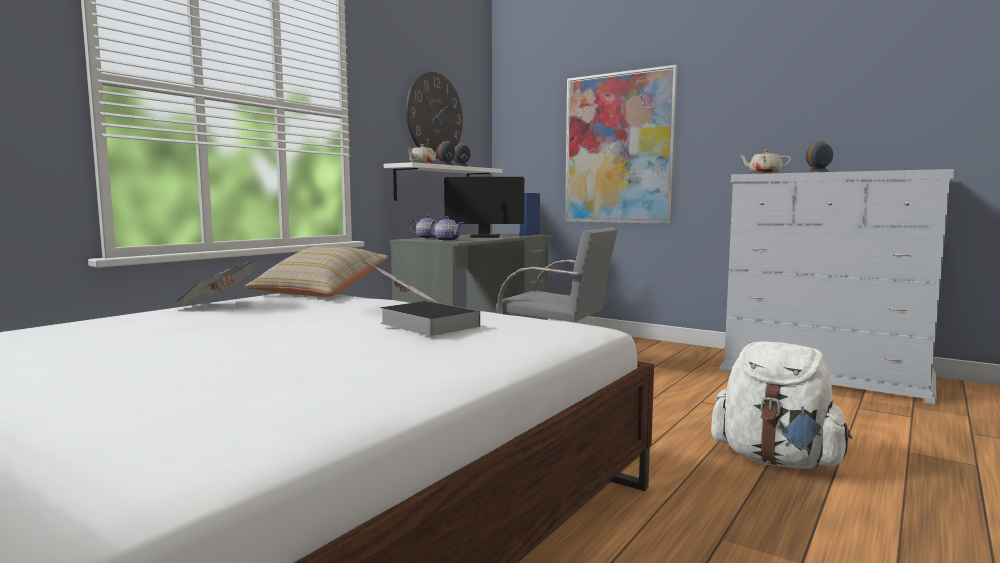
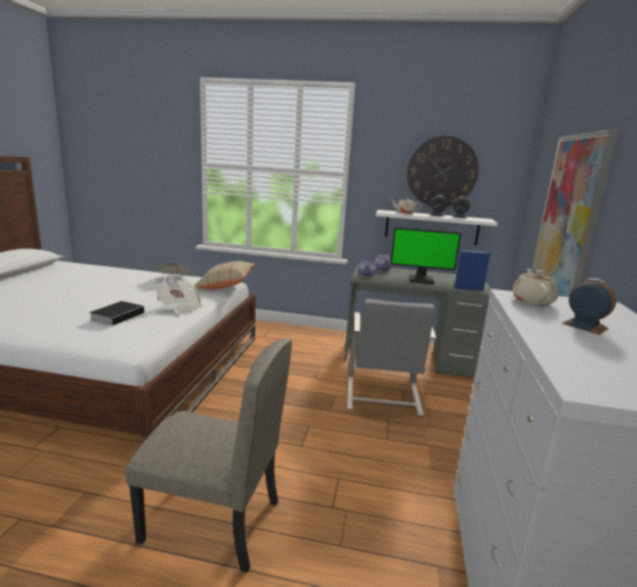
camera: 65 degrees right, 10 degrees up
(484, 237) = (421, 279): monitor -> monitor turned 120 degrees clockwise
(776, 460) = (211, 522): white backpack -> beige chair

